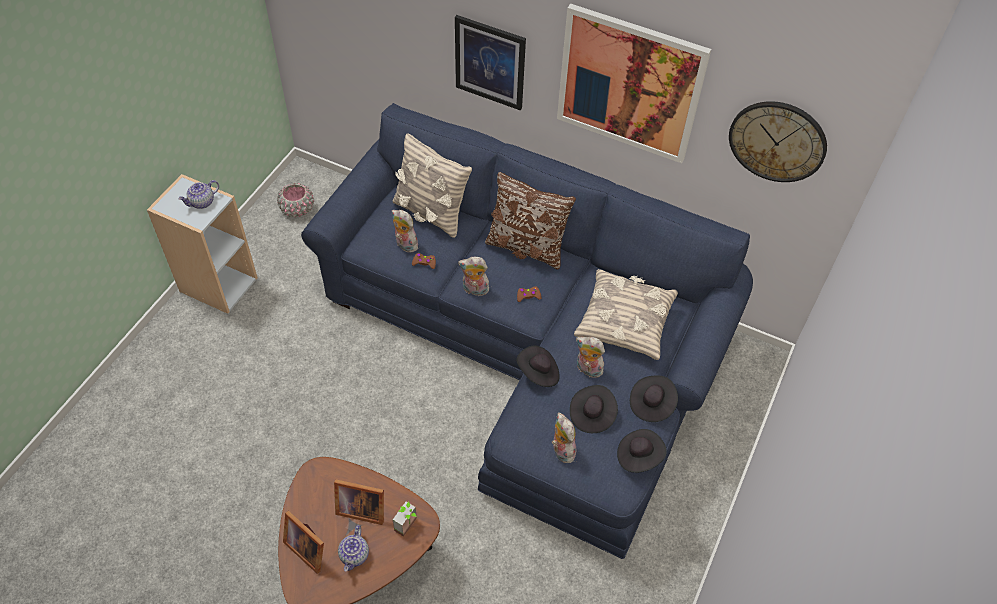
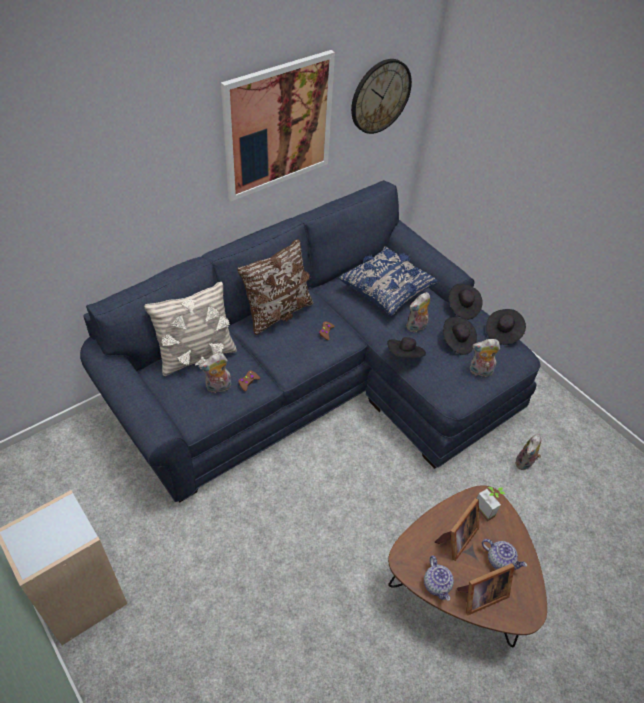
camera: 65 degrees left, 5 degrees down
(202, 202) = (56, 523): teapot -> teapot (437, 585)
(297, 209) = (41, 490): pink planter -> none
(474, 290) = (298, 362): plush toy -> plush toy (525, 463)
(490, 62) = (159, 195): picture -> none
(624, 324) = (386, 291): beige pillow -> blue pillow

